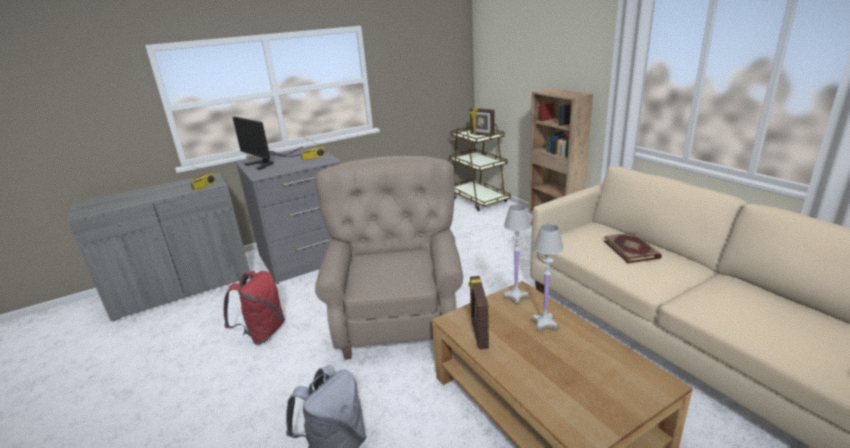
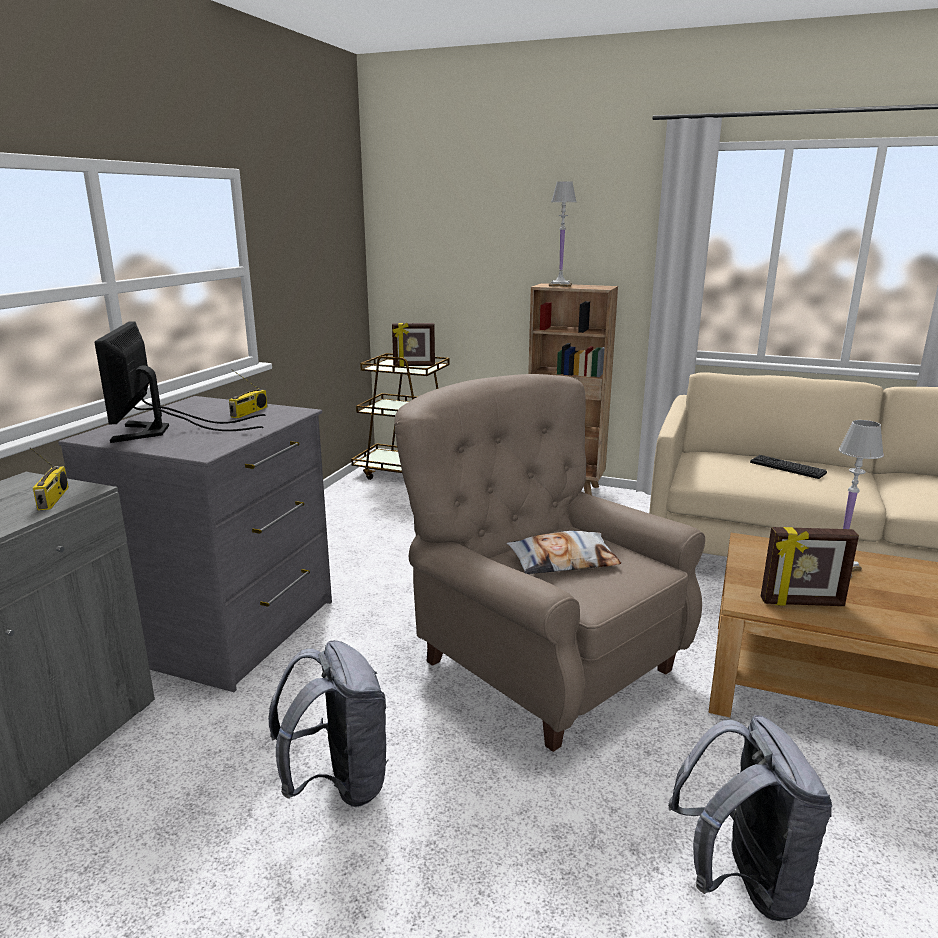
camera: 40 degrees left, 5 degrees down
(262, 333) = (338, 783): red backpack -> grey backpack
(269, 162) = (163, 431): monitor -> monitor turned 75 degrees clockwise
(385, 266) = (563, 561): none -> pillow
(478, 333) = (802, 603): picture frame -> picture frame turned 45 degrees counterclockwise
(516, 296) = (758, 550): white table lamp -> white table lamp (560, 285)
(632, 249) = (787, 467): book -> keyboard

